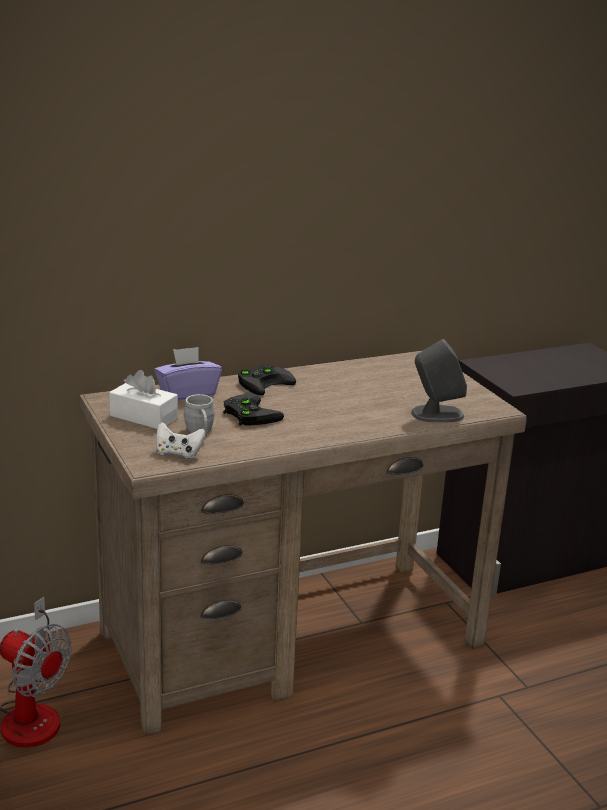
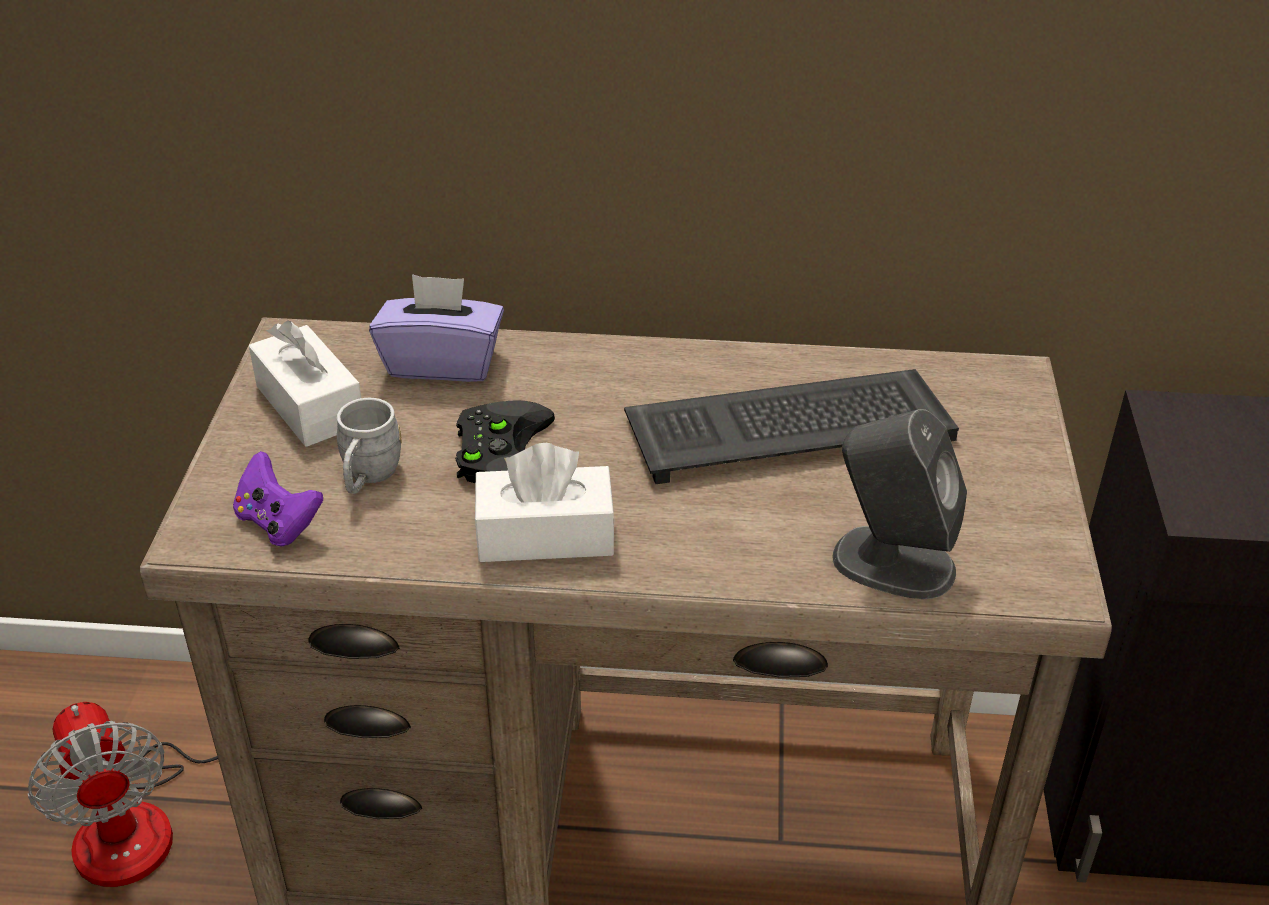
camera: 30 degrees right, 15 degrees up
(178, 454) = (278, 523): white game controller -> purple game controller
(264, 382) = (611, 370): black game controller -> none
(297, 434) = (545, 535): none -> white tissue box
(357, 385) = (791, 426): none -> keyboard

